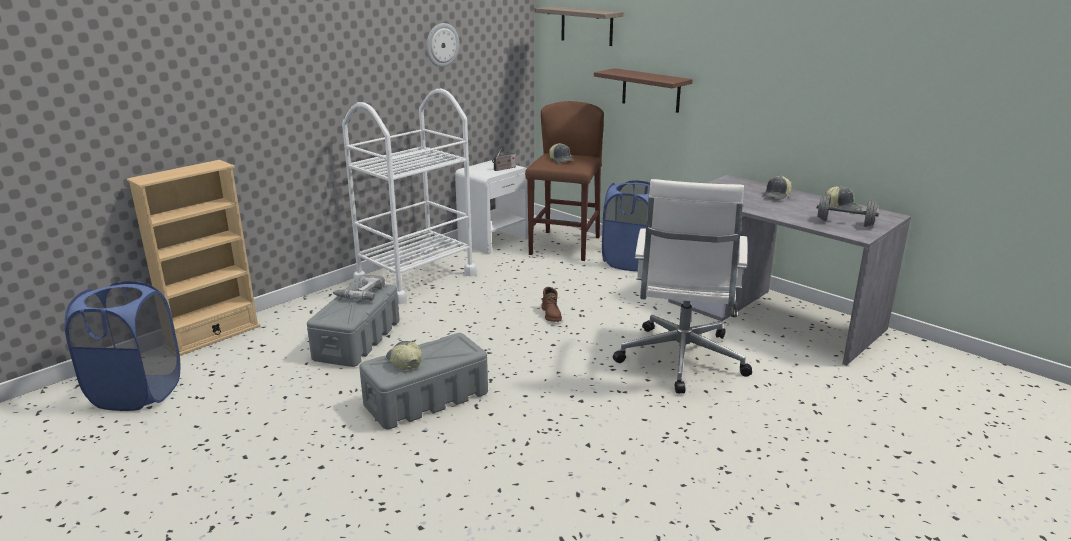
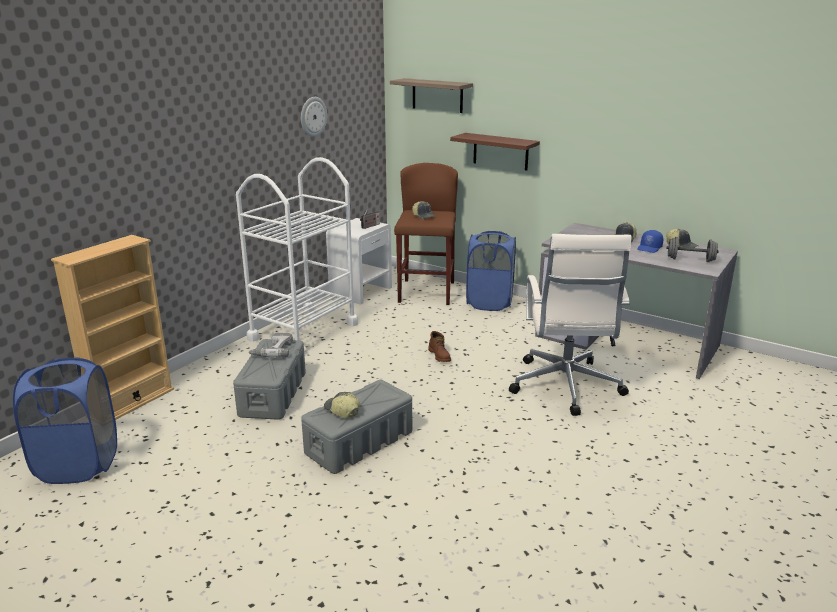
camera: 10 degrees left, 0 degrees up
(802, 207) = (649, 248): none -> blue cap

